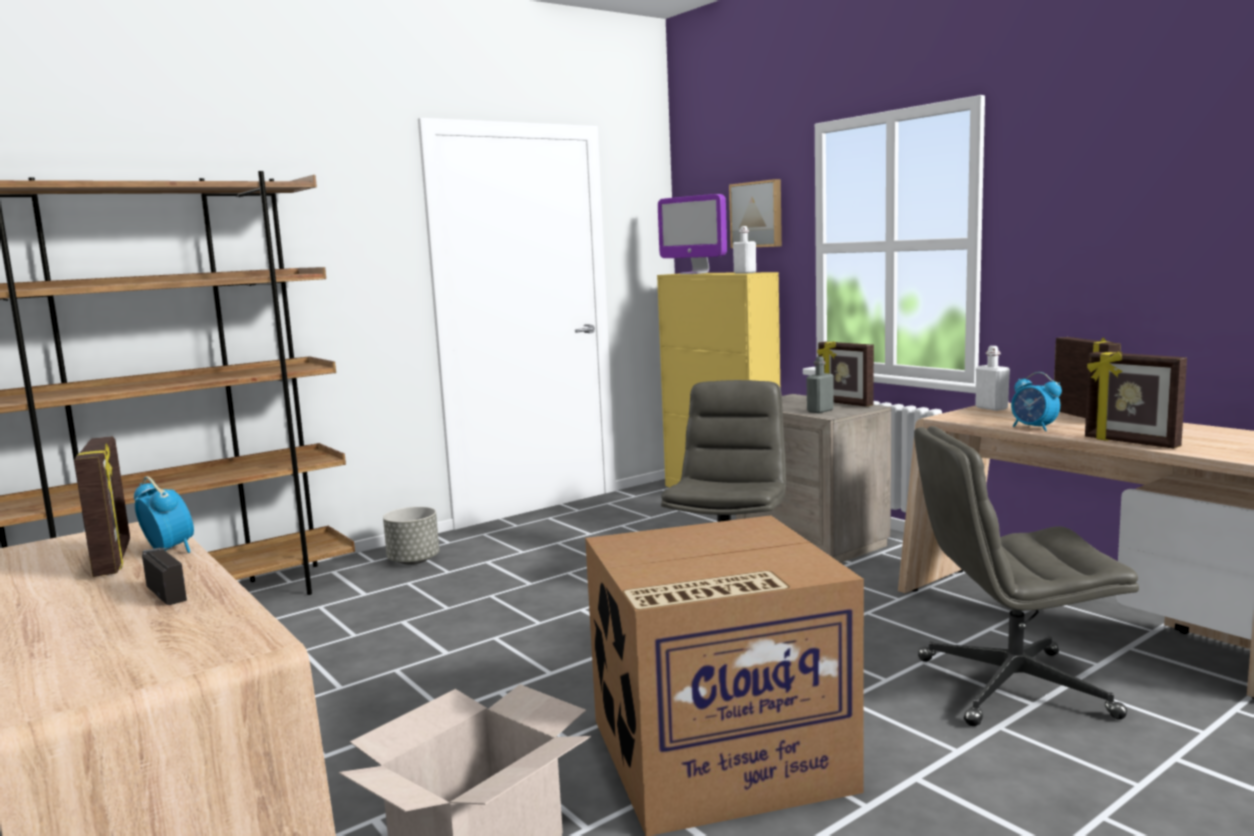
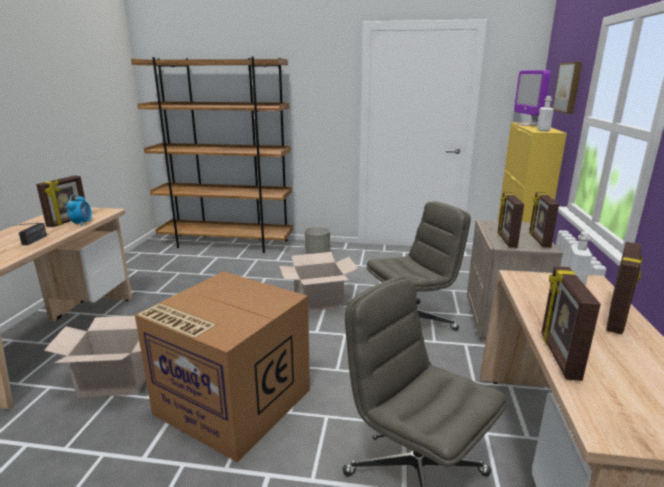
camera: 45 degrees right, 10 degrees up
(564, 610) = (318, 301): none -> cardboard box
(820, 411) = (506, 240): grey bottle -> picture frame
(1034, 428) = (538, 309): alarm clock -> none

